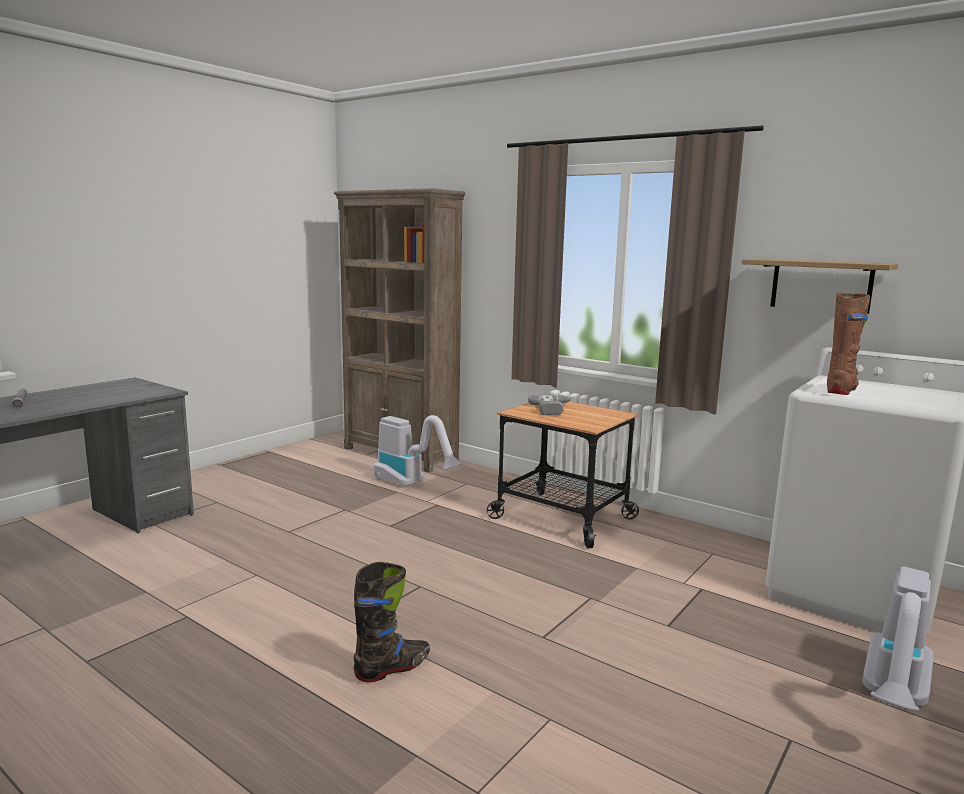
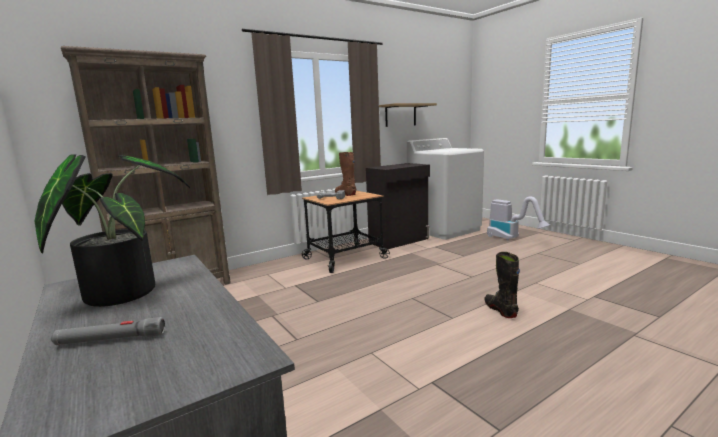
camera: 70 degrees left, 0 degrees up
(105, 391) = (122, 290): none -> potted plant
(412, 484) = (247, 290): vacuum cleaner -> none
(703, 550) = (399, 241): none -> black cabinet
(841, 390) = (445, 150): brown boot -> brown boot (345, 194)

